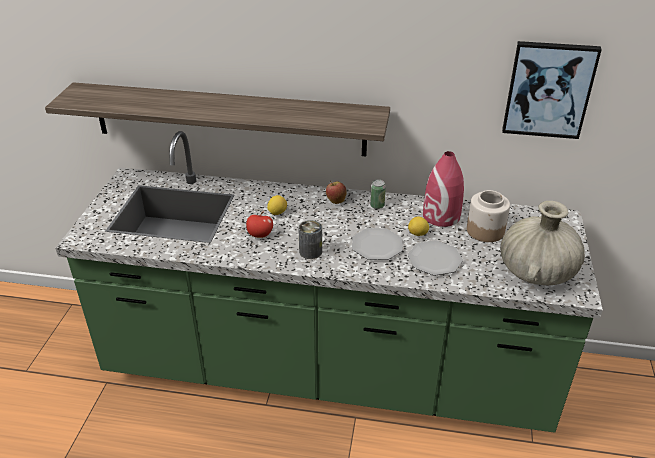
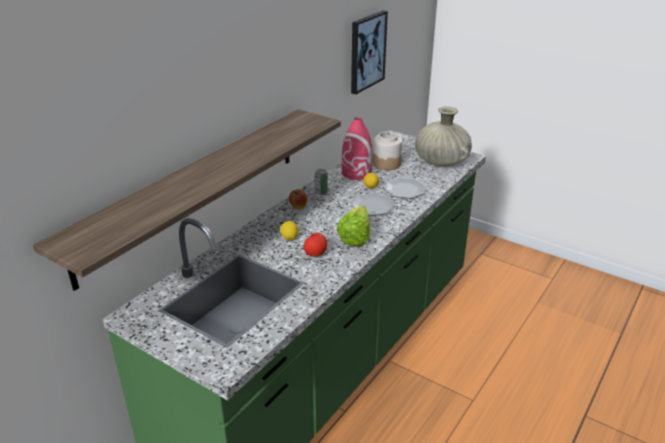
camera: 65 degrees left, 5 degrees down
(310, 251) = (357, 235): can -> lettuce

